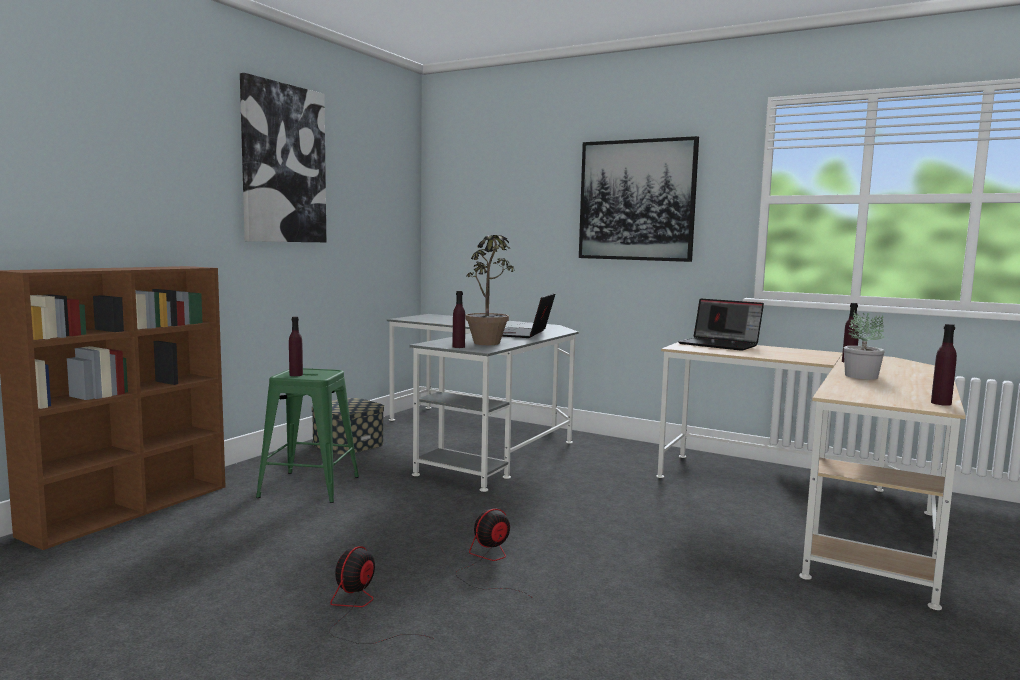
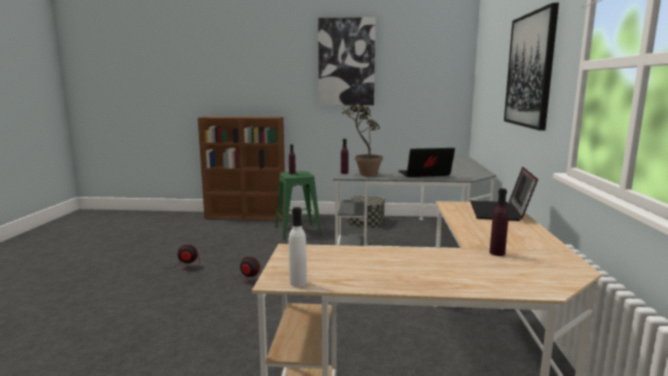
camera: 65 degrees right, 5 degrees up
(861, 376) = (406, 257): potted plant -> none
(941, 403) = (298, 282): purple bottle -> white bottle

